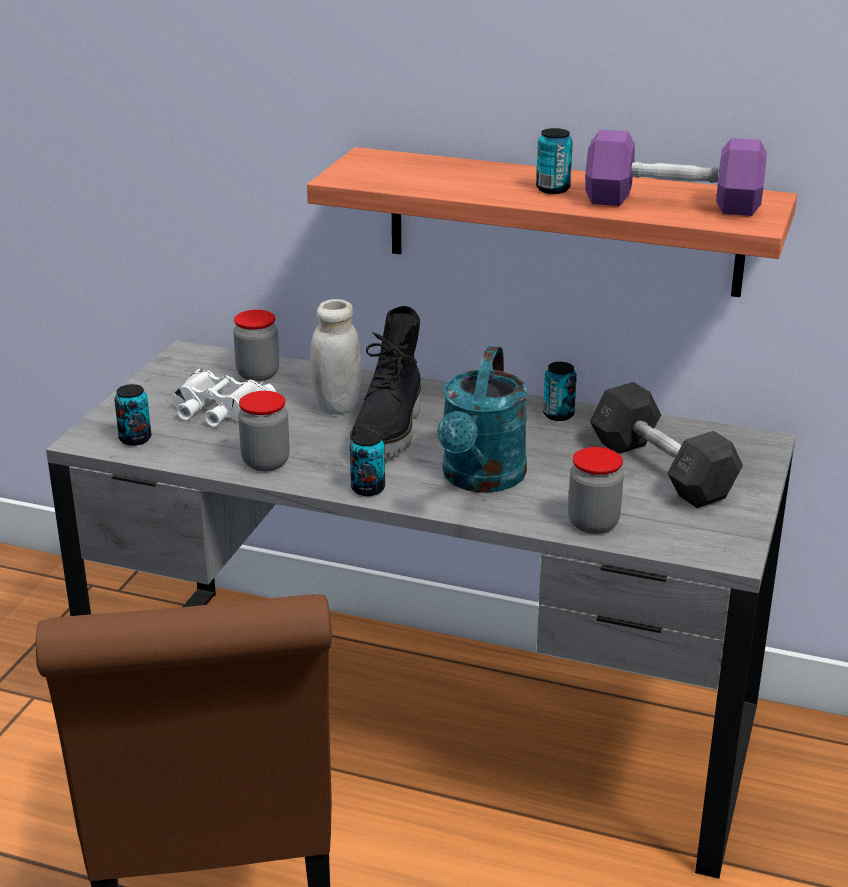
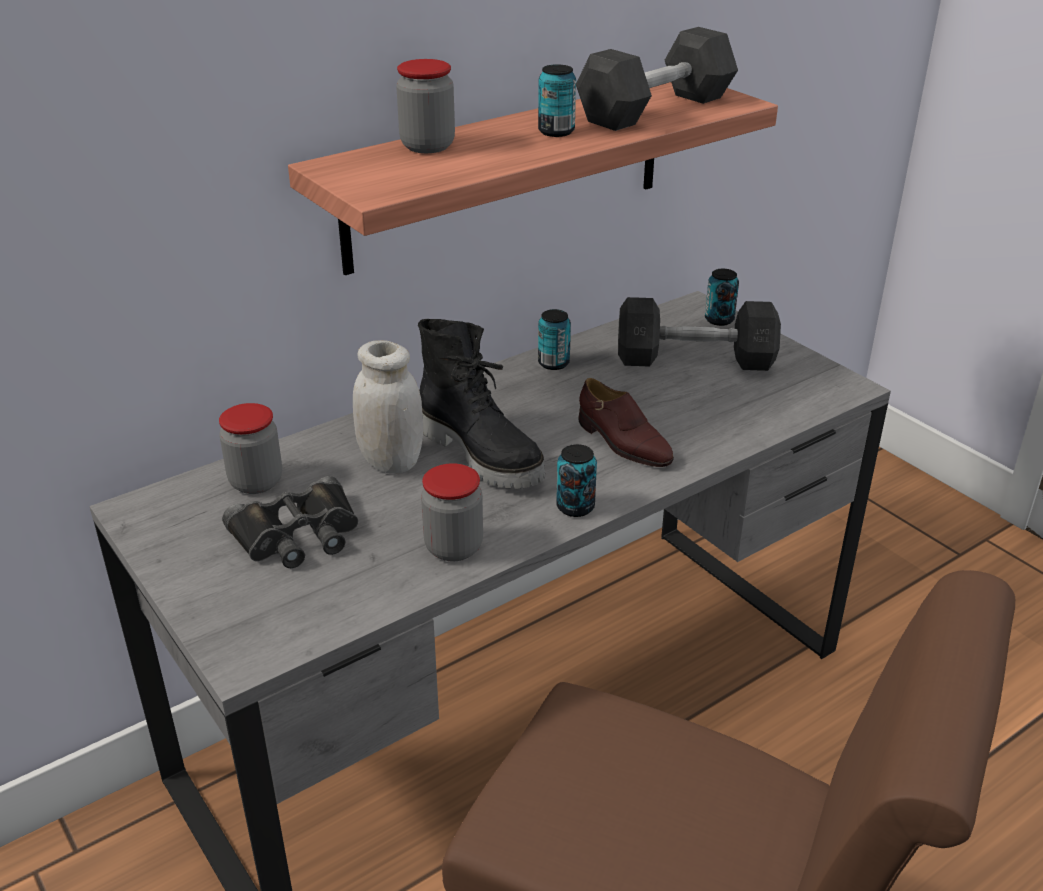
camera: 55 degrees left, 5 degrees up
(135, 439) = (290, 619): can -> can (719, 320)
(218, 409) = (298, 535): white binoculars -> black binoculars
(480, 479) = (623, 443): turquoise watering can -> brown shoe
(593, 523) = (749, 421): jar -> jar (427, 146)
(672, 203) = (656, 109): purple dumbbell -> grey dumbbell

